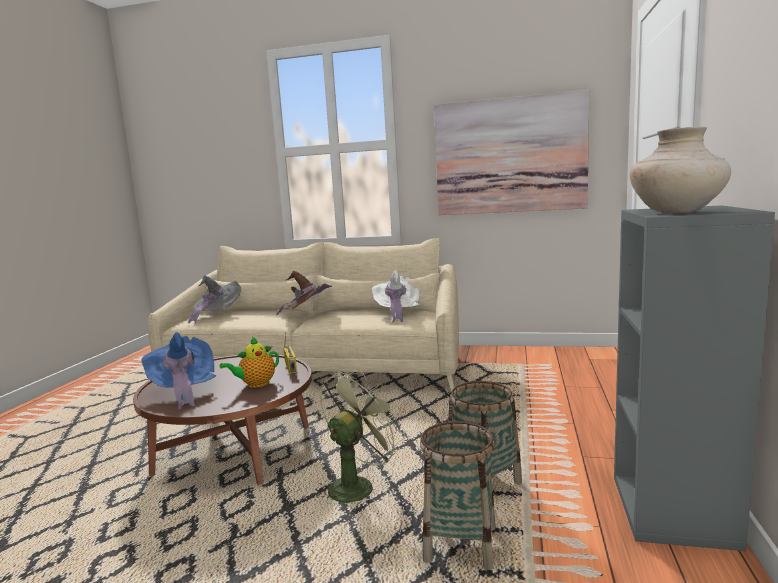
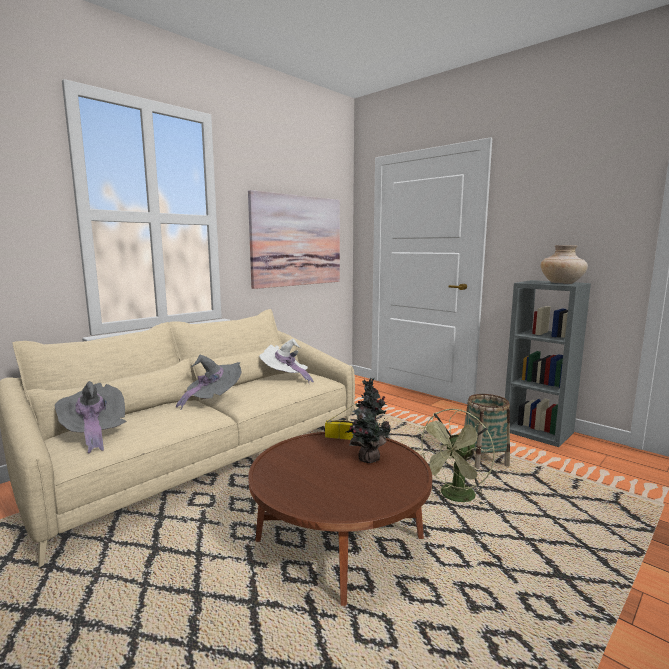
camera: 60 degrees left, 0 degrees up
(183, 391) = (339, 493): blue hat -> none
(255, 384) = (367, 458): teapot -> potted plant
(307, 314) = (213, 400): brown hat -> grey hat
(357, 485) = (455, 498): green fan -> green fan turned 120 degrees counterclockwise
(460, 544) = (545, 486): basket -> none

